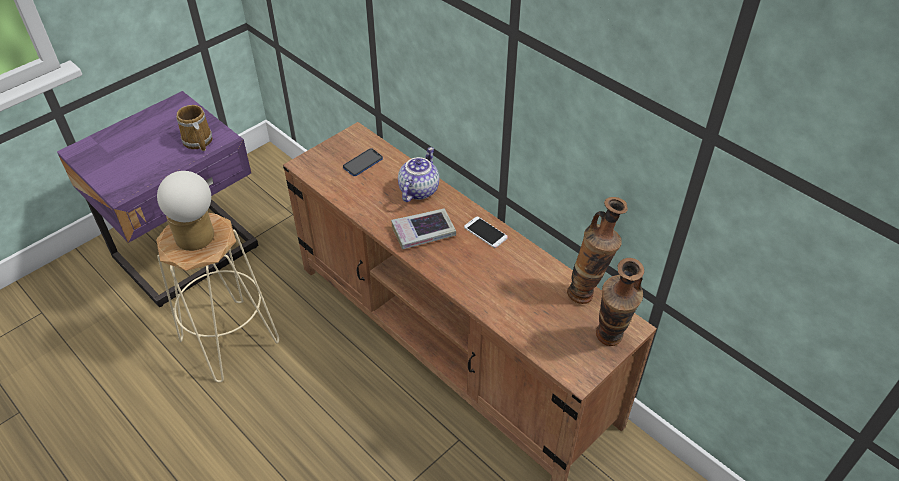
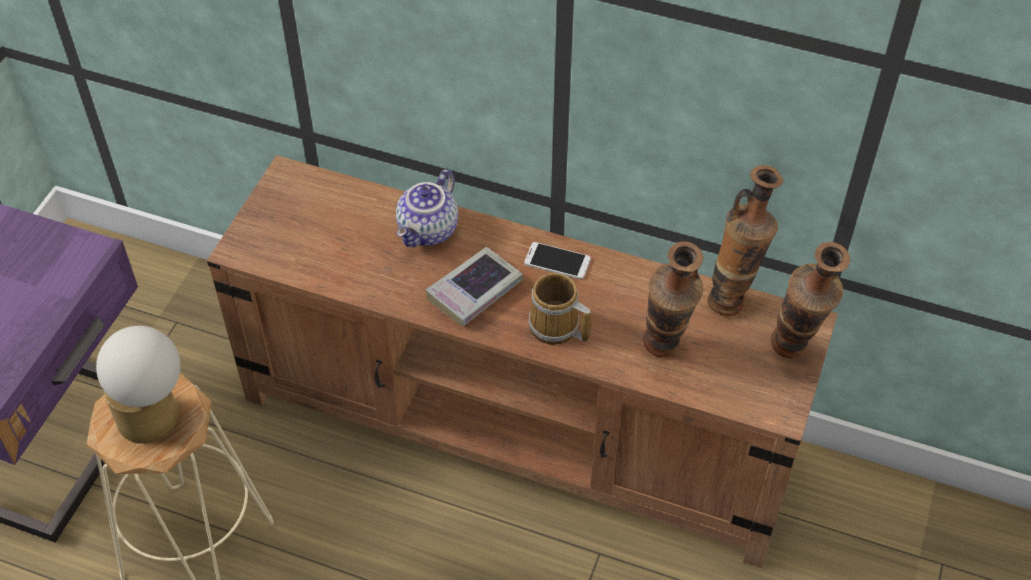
camera: 25 degrees left, 5 degrees up
(197, 141) = (52, 269): mug -> mug (556, 328)
(363, 163) = (325, 218): phone -> none
(418, 190) = (429, 231): teapot -> teapot turned 150 degrees counterclockwise
(520, 311) = (664, 353): none -> vase

